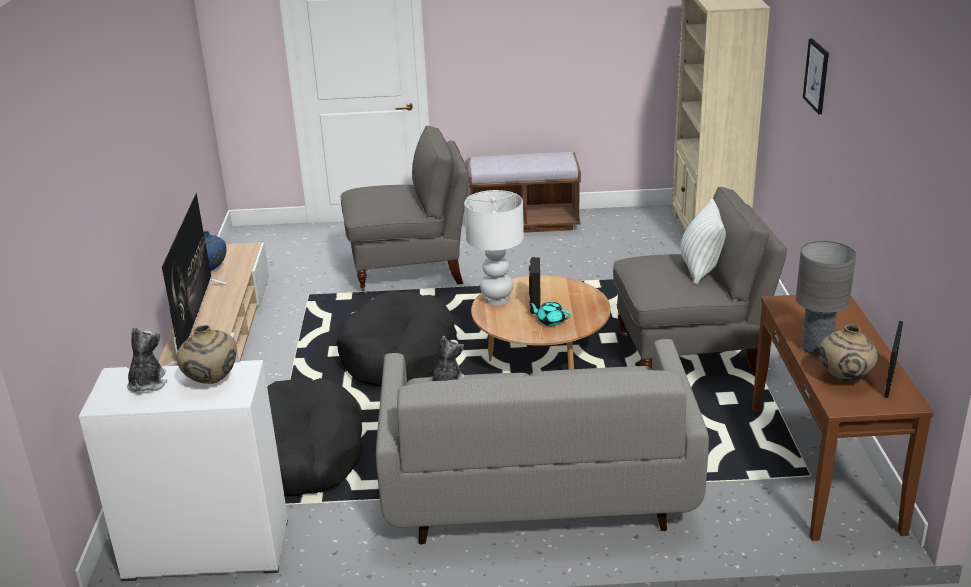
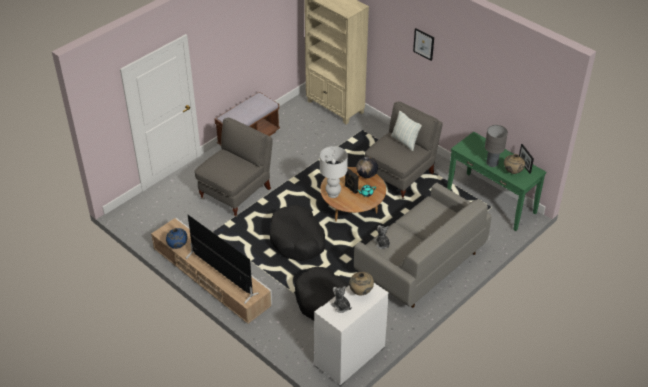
camera: 45 degrees left, 15 degrees up
(589, 300) = (366, 175): none -> globe
(824, 466) = (491, 201): brown console table -> green console table

